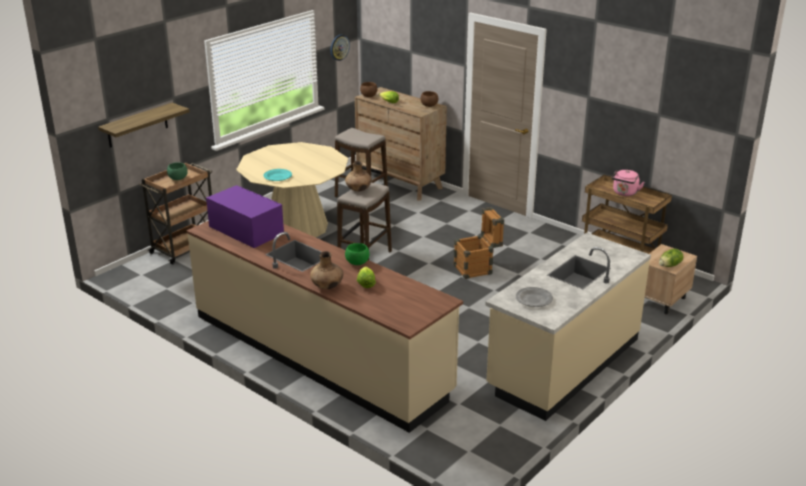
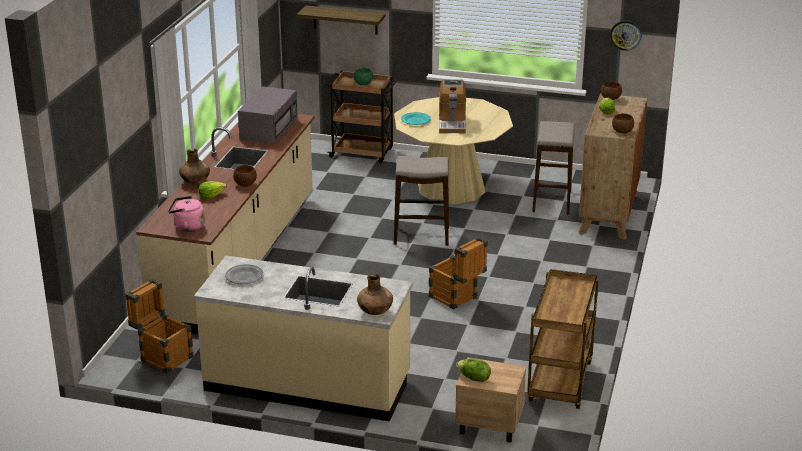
camera: 65 degrees right, 0 degrees up
(245, 230) = (269, 128): purple microwave -> grey microwave
(300, 165) = (452, 123): none -> coffee machine
(357, 263) = (245, 184): green bowl -> brown bowl
(358, 190) = (424, 160): brown vase -> brown vase (375, 312)
(472, 433) = (163, 356): none -> crate
(624, 193) = (569, 300): pink kettle -> pink kettle (187, 227)

